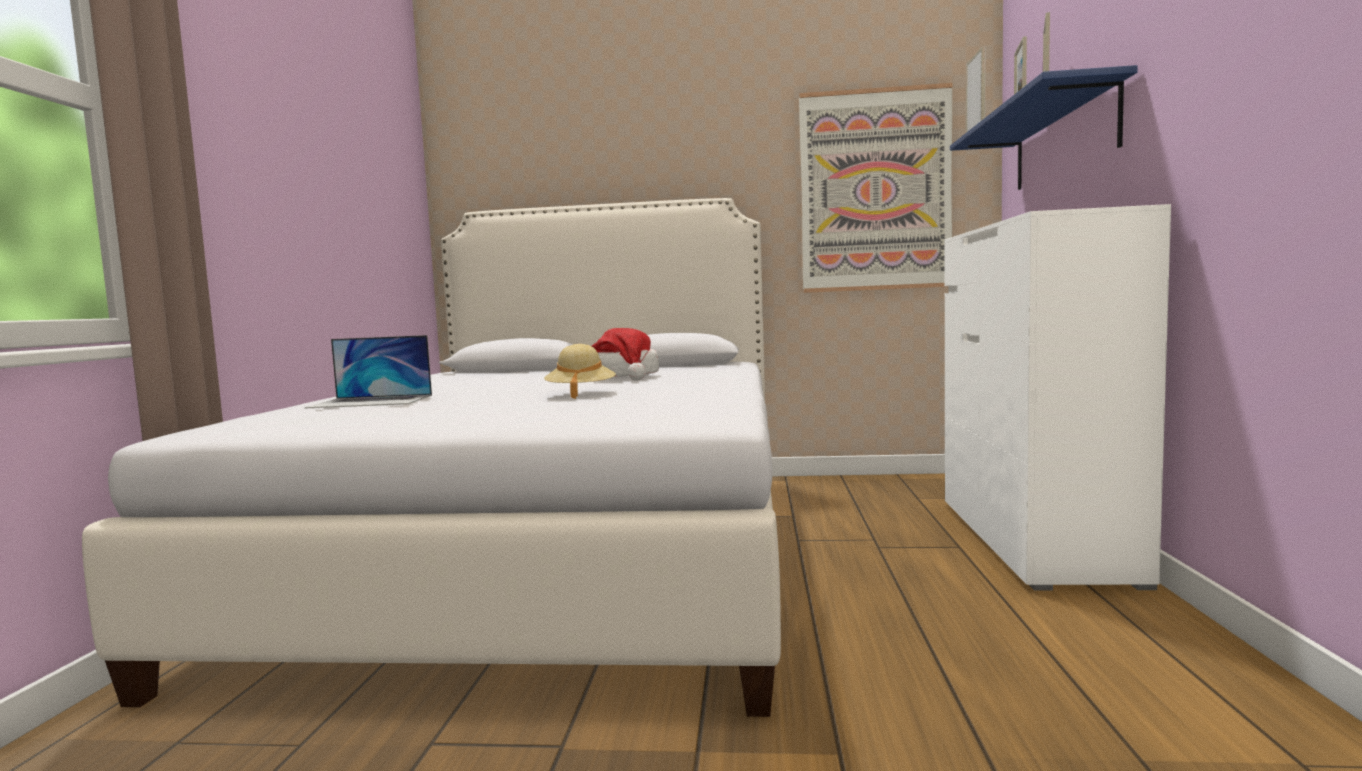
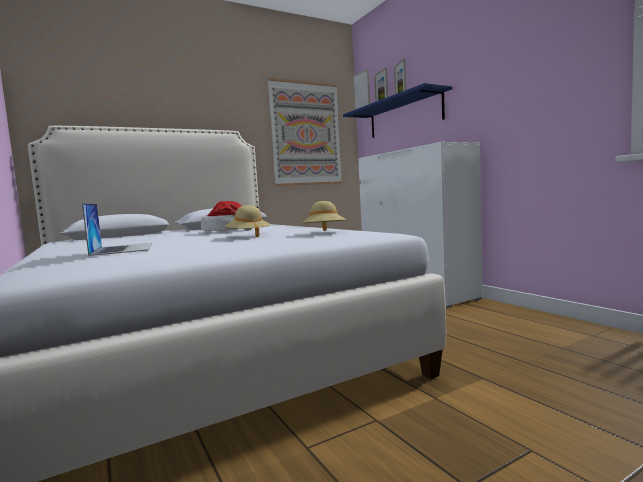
camera: 35 degrees left, 0 degrees up
(372, 401) = (123, 249): laptop -> laptop turned 75 degrees counterclockwise
(668, 402) = (325, 233): none -> beige hat

